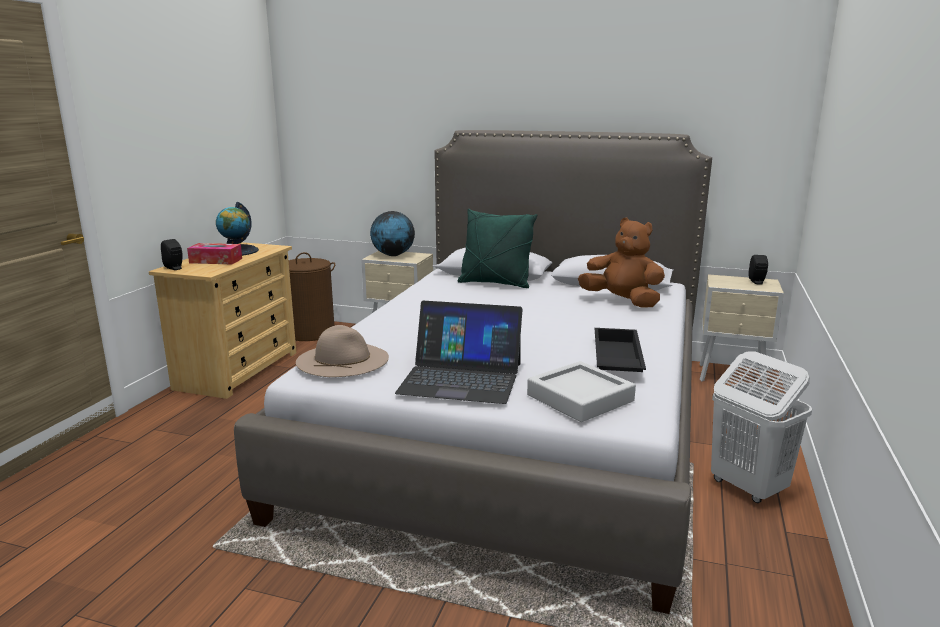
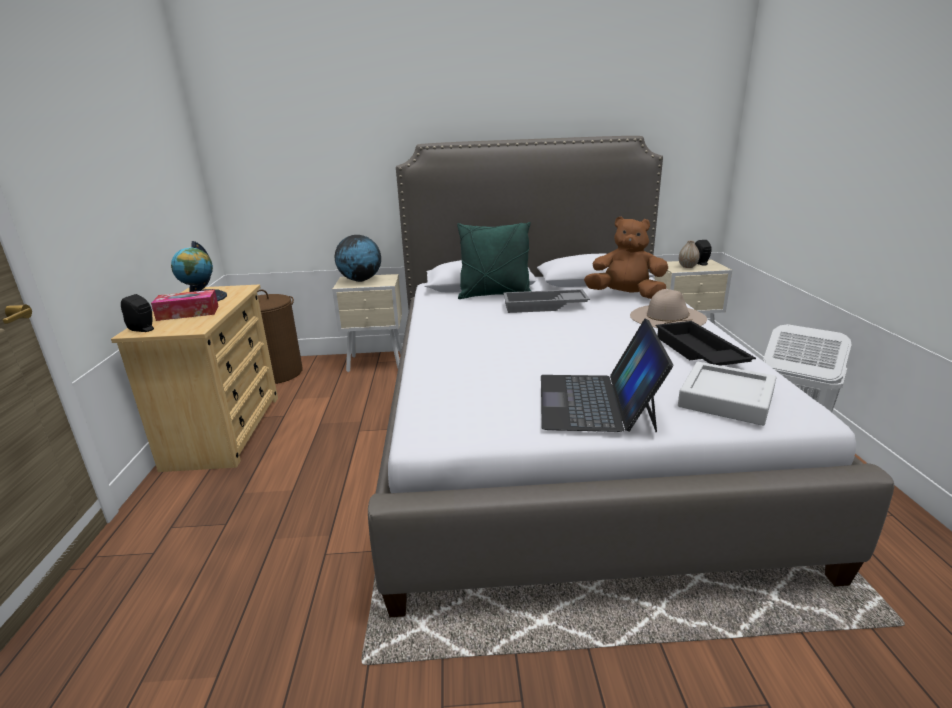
camera: 20 degrees left, 5 degrees up
(342, 359) = (451, 406): beige hat -> beige hat (667, 317)
(461, 378) = (596, 401): laptop -> laptop turned 105 degrees clockwise
(527, 299) = (544, 306): none -> grey tray
(735, 283) = (687, 266): none -> vase

